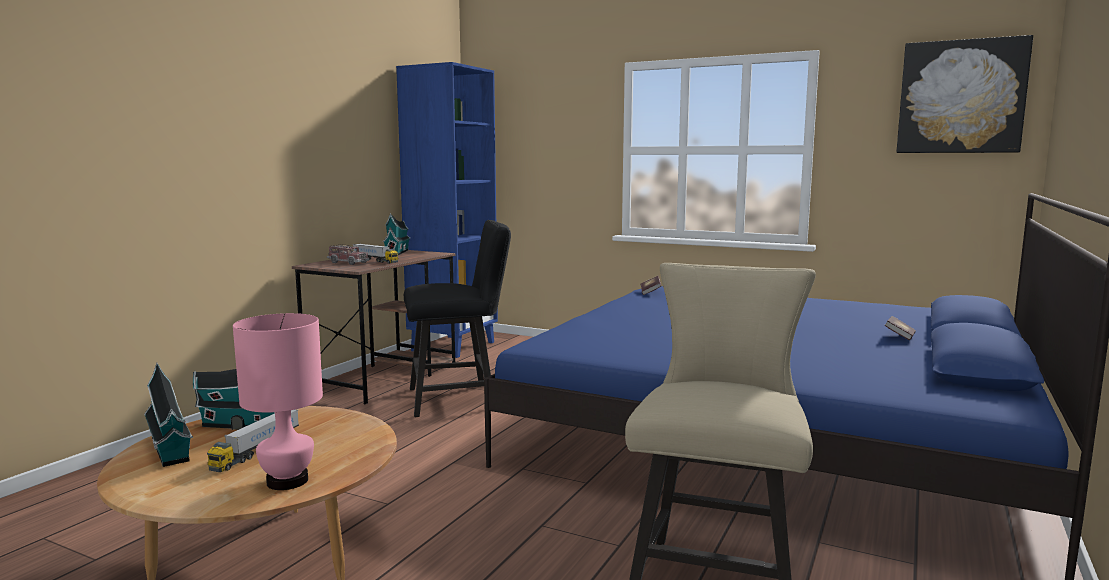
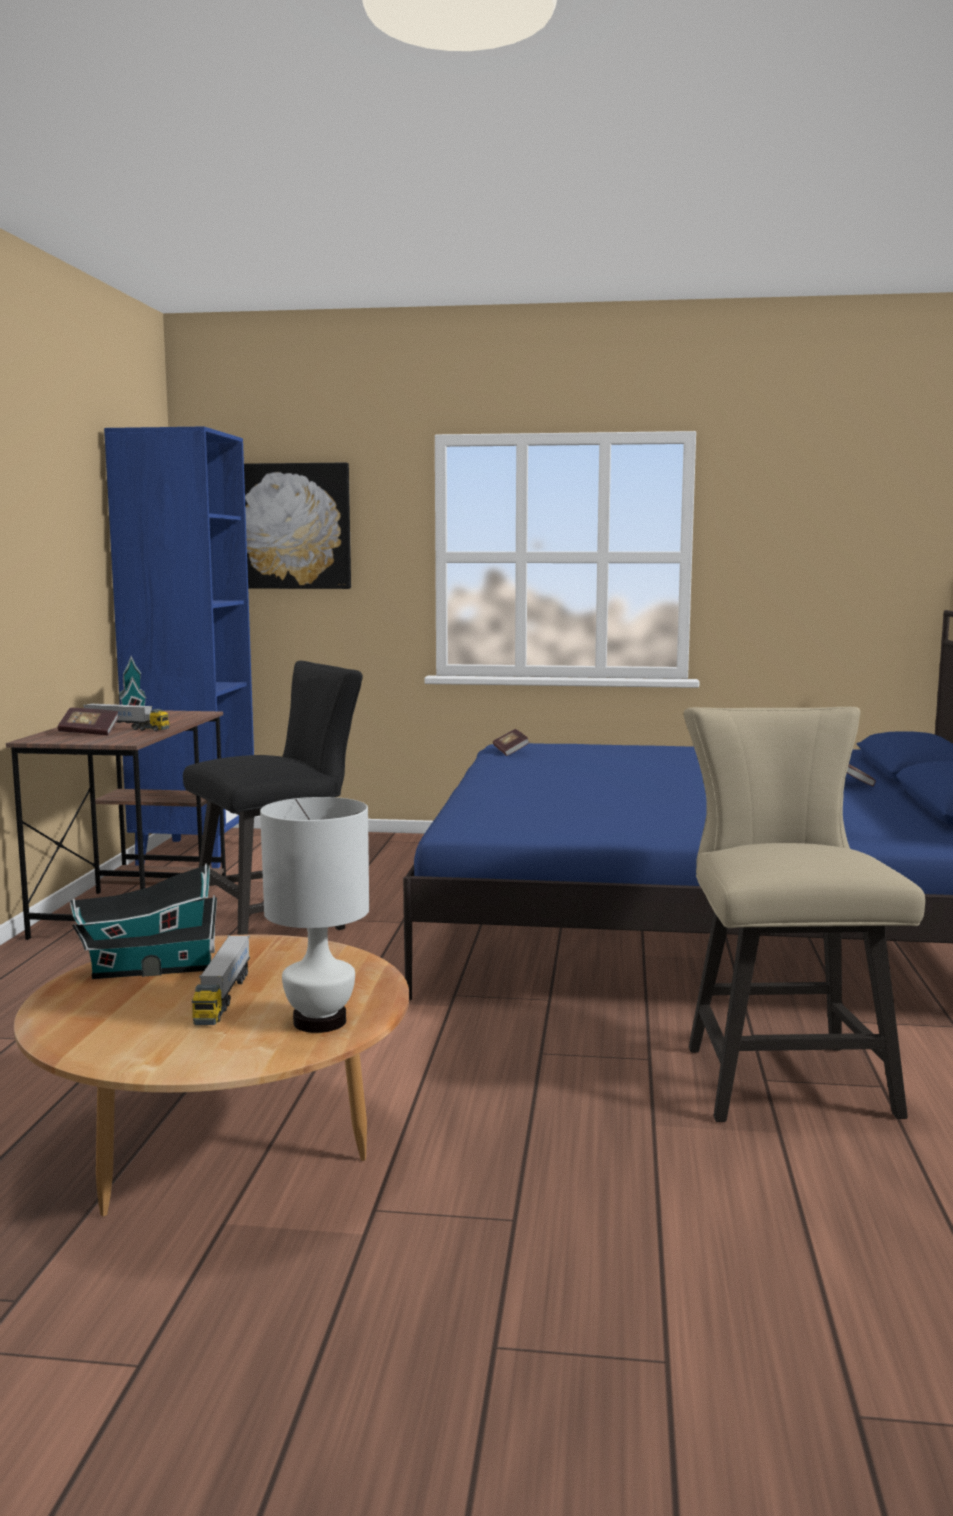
camera: 20 degrees left, 0 degrees up
(170, 450) = (94, 1011): toy house -> none
(287, 481) = (320, 1022): pink table lamp -> white table lamp
(348, 262) = (89, 733): toy truck -> book
(961, 97) = (861, 496): picture -> picture (290, 526)

